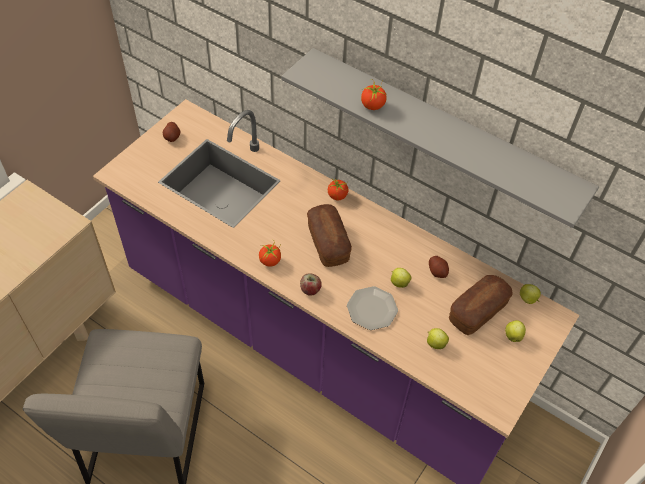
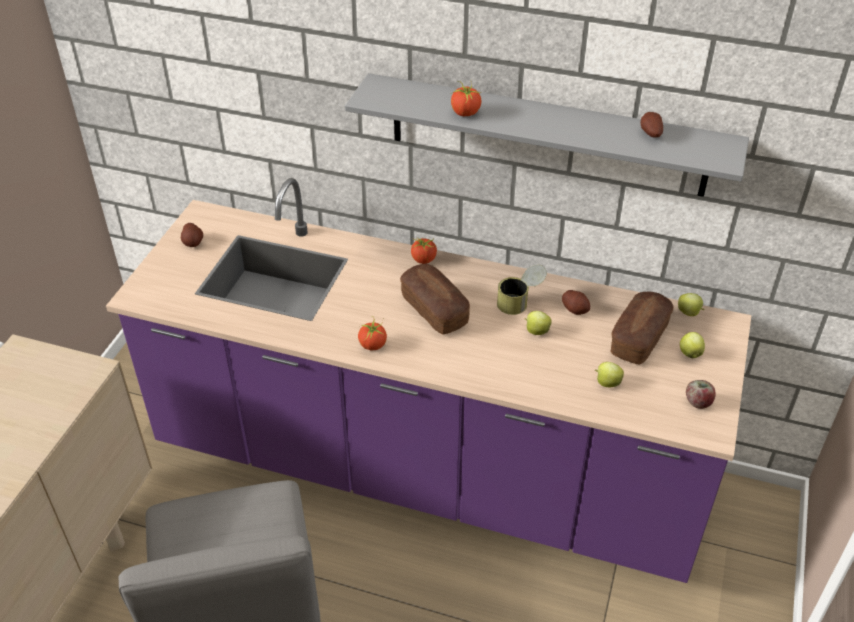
camera: 15 degrees left, 10 degrees down
(310, 289) = (435, 363): apple -> apple (698, 402)
(371, 309) = (517, 366): plate -> none
(397, 253) = (520, 302): none -> can
(515, 162) = (650, 133): none -> potato

